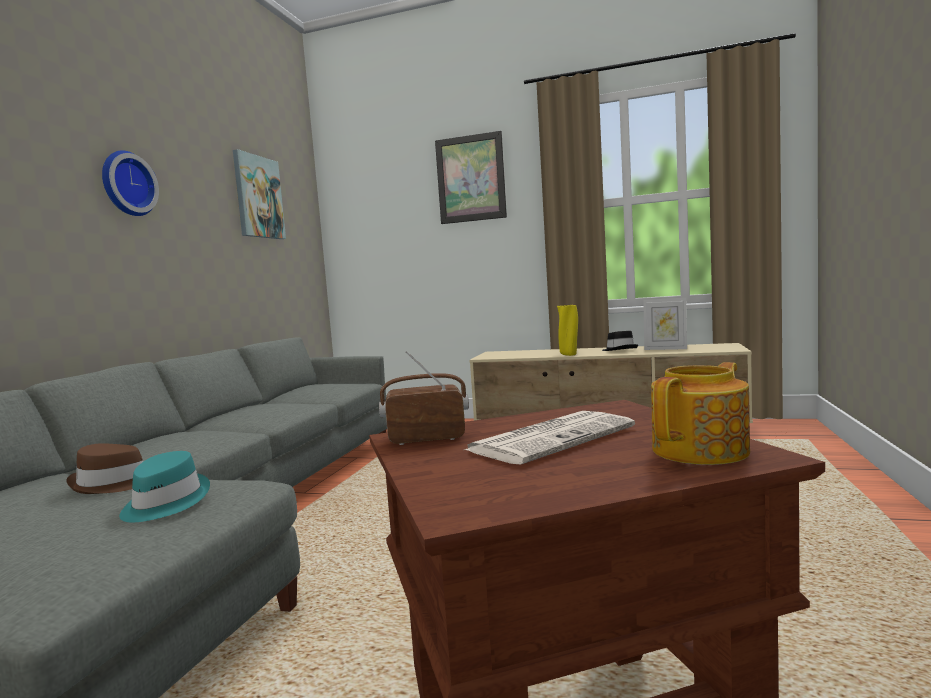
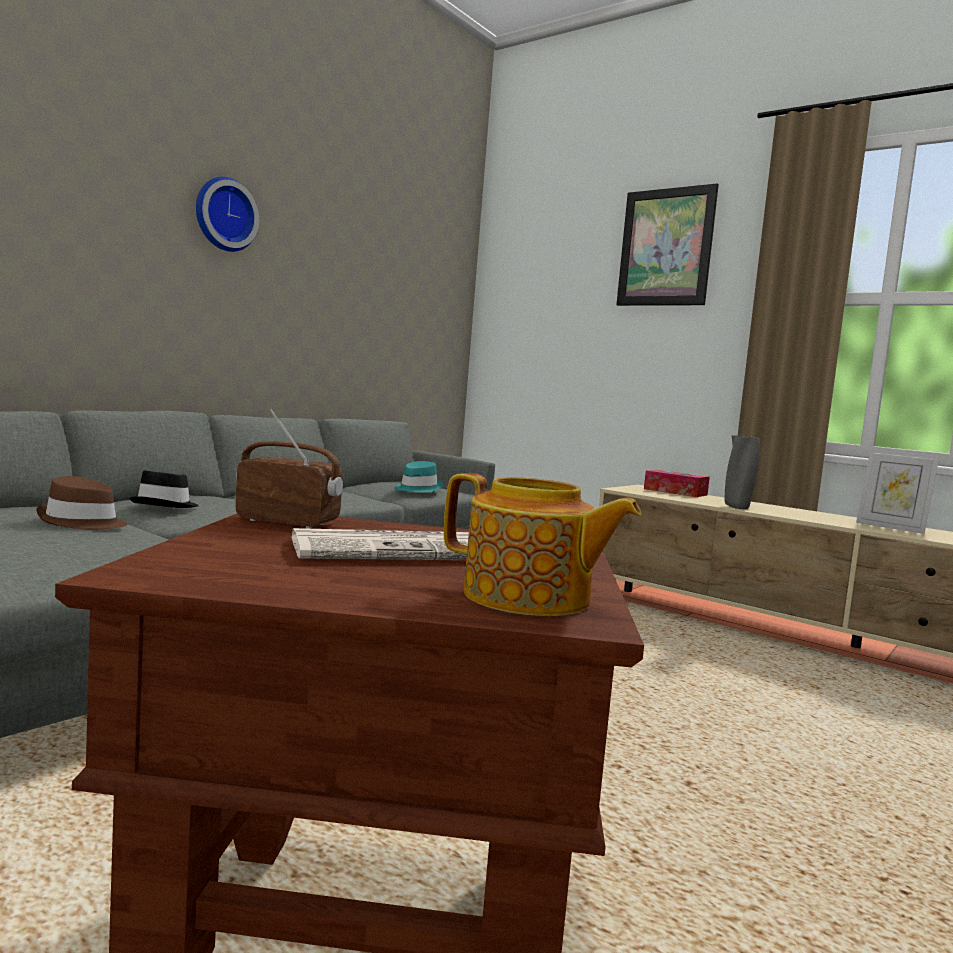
camera: 20 degrees right, 0 degrees up
(164, 503) = (94, 547): turquoise hat -> turquoise hat (417, 488)
(258, 197) = (390, 247): picture -> none
(517, 352) = (675, 492): none -> tissue box
(569, 354) = (737, 507): yellow vase -> grey vase
(619, 350) = (819, 516): black hat -> black hat (166, 506)
(702, 450) = (528, 598): teapot -> teapot turned 45 degrees clockwise

